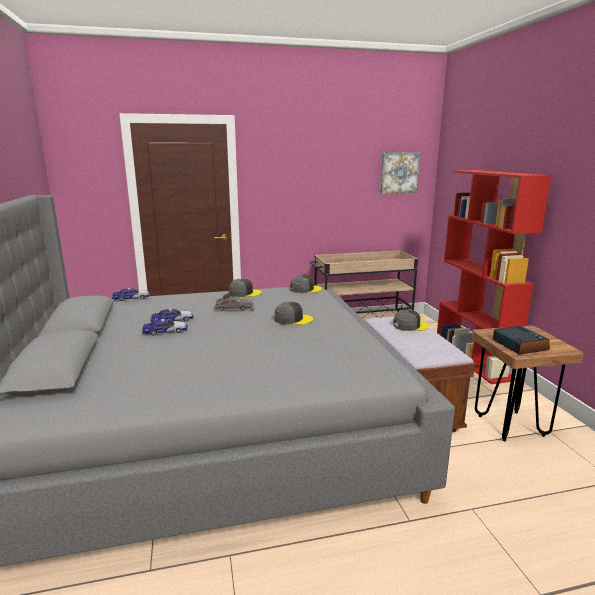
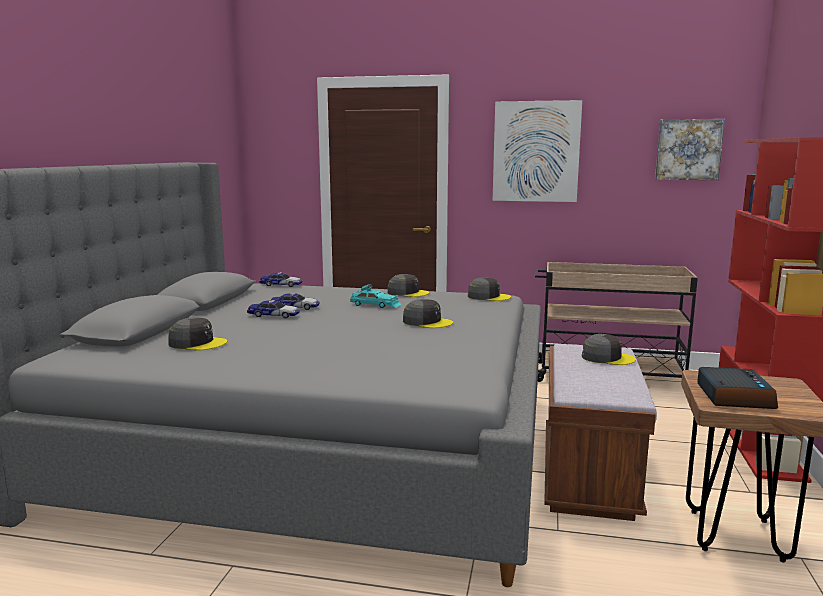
camera: 25 degrees right, 5 degrees down
(134, 373) = (197, 343): none -> grey cap
(235, 308) = (375, 305): grey toy car -> turquoise toy car
(302, 175) = (536, 151): none -> picture

